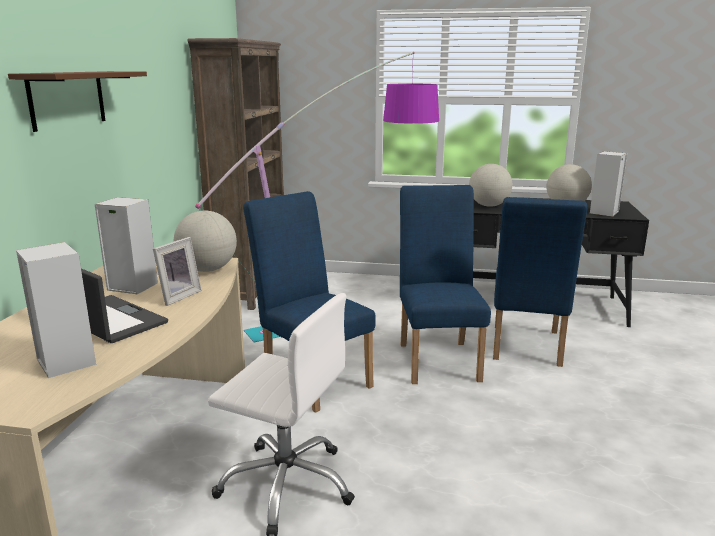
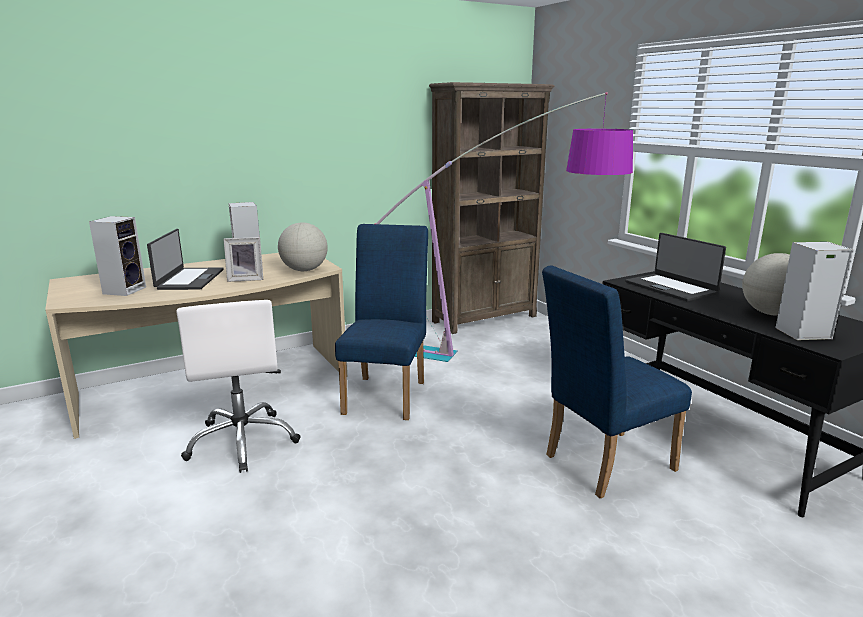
camera: 50 degrees right, 0 degrees up
(67, 99) = (260, 130): brown shelf -> none
(438, 358) = (501, 428): blue chair -> none
(489, 206) = (671, 288): globe -> laptop

